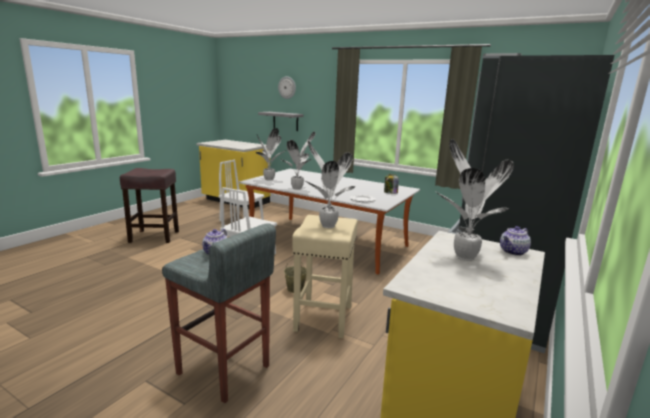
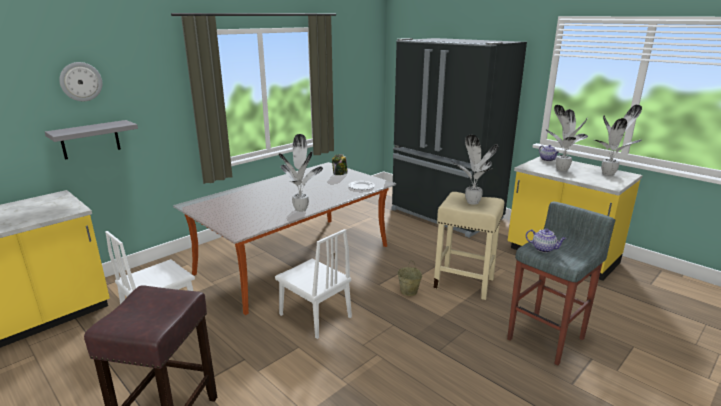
camera: 75 degrees left, 5 degrees up
(269, 179) = (240, 221): potted plant -> potted plant (609, 173)

